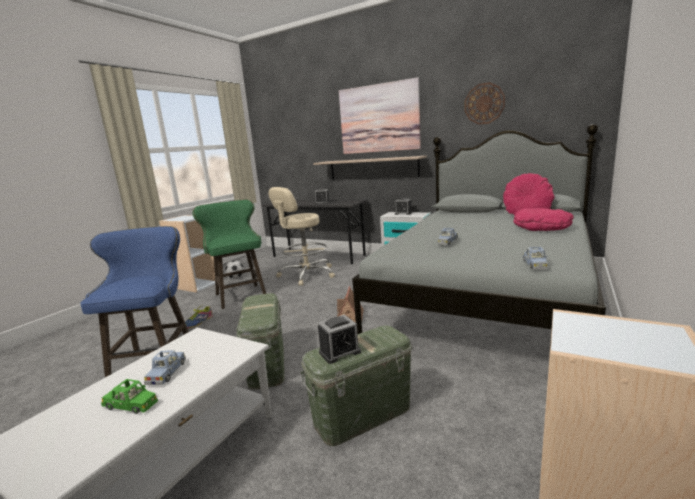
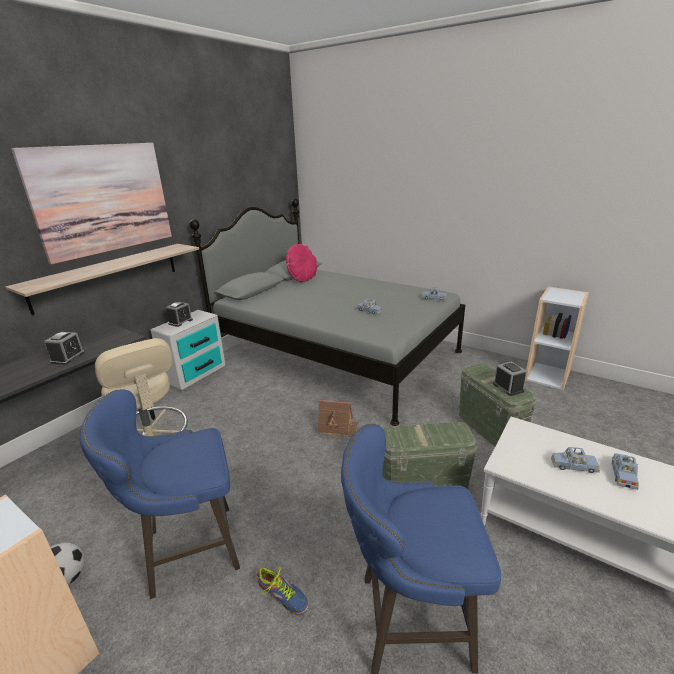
camera: 85 degrees left, 10 degrees up
(131, 405) = (622, 474): green toy car -> blue toy car
(240, 295) = (187, 550): green stool -> blue stool
(484, 103) = (221, 180): wall clock -> none
(541, 227) = (345, 283): pink pillow -> none

